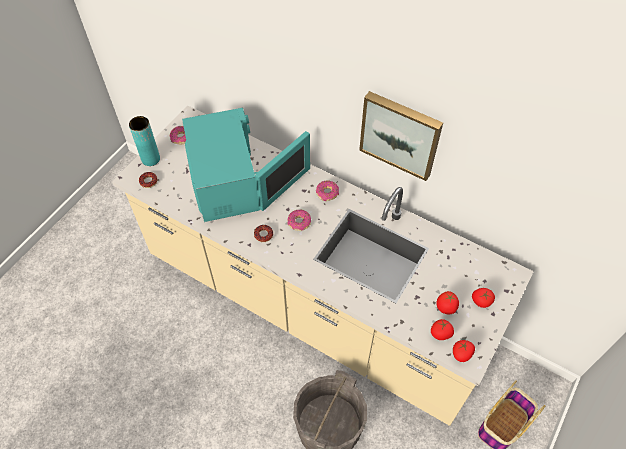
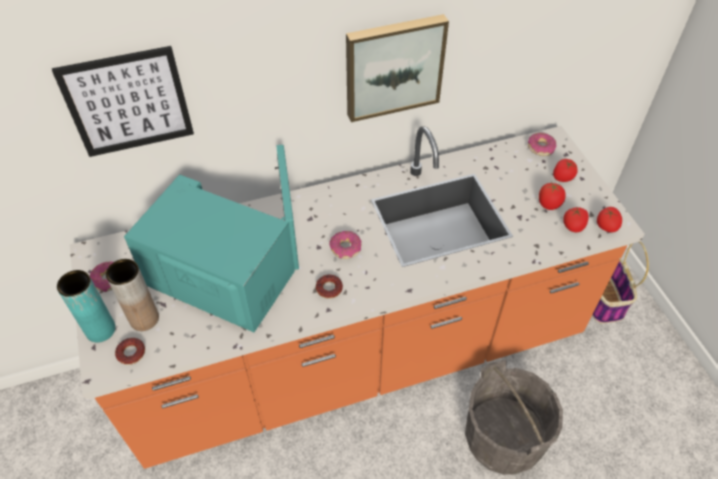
camera: 50 degrees left, 5 degrees down
(172, 170) = (144, 319): none -> brown vase
(232, 48) = (128, 102): none -> picture
(313, 304) = (359, 355): beige counter -> orange counter
(327, 193) = (334, 203): donut -> donut (540, 148)

